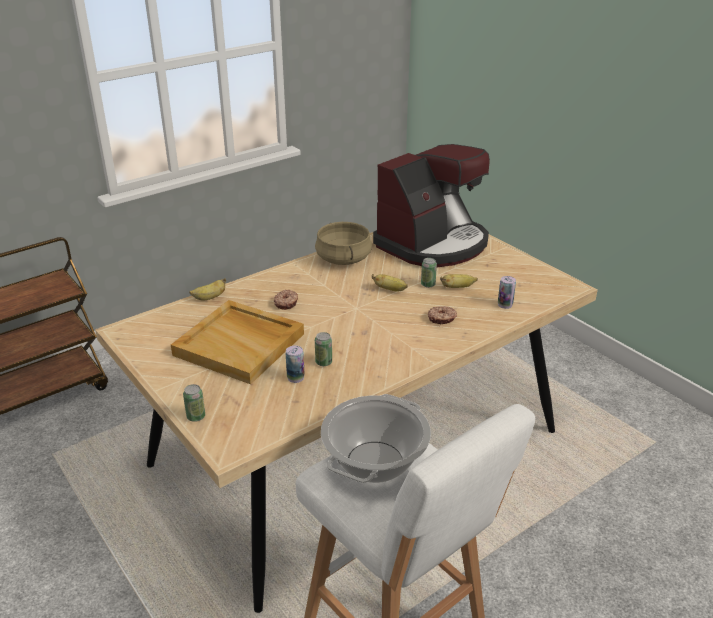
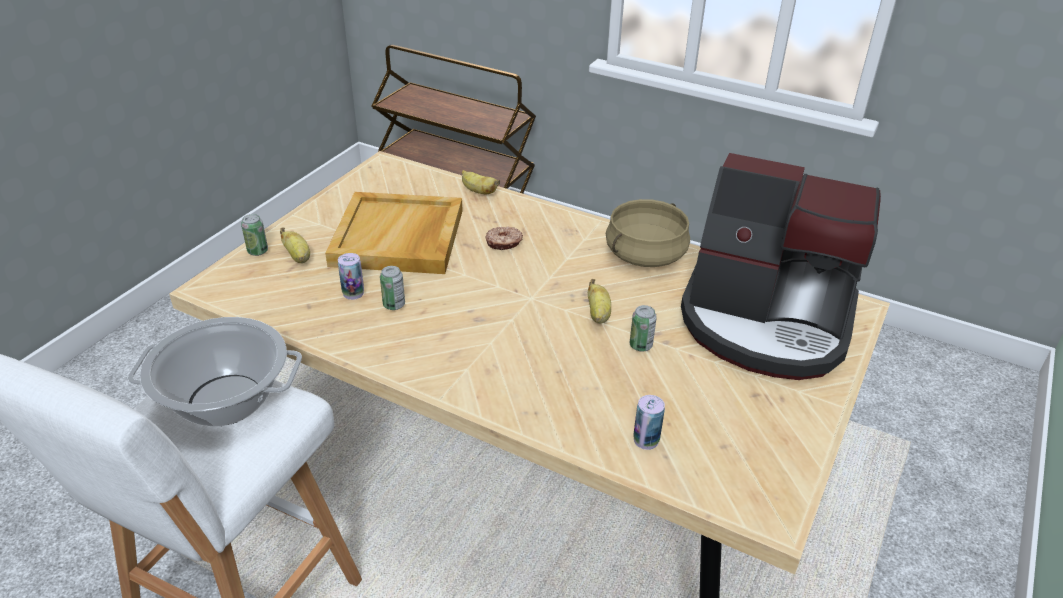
camera: 65 degrees right, 5 degrees up
(442, 319) = (557, 380): donut -> none
(457, 287) = (656, 377): banana -> banana (298, 257)

